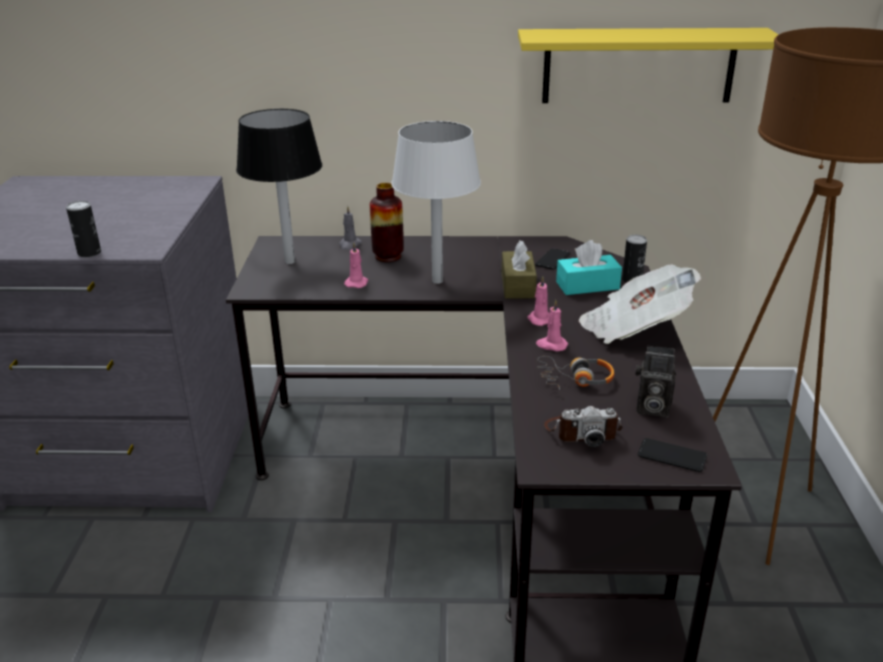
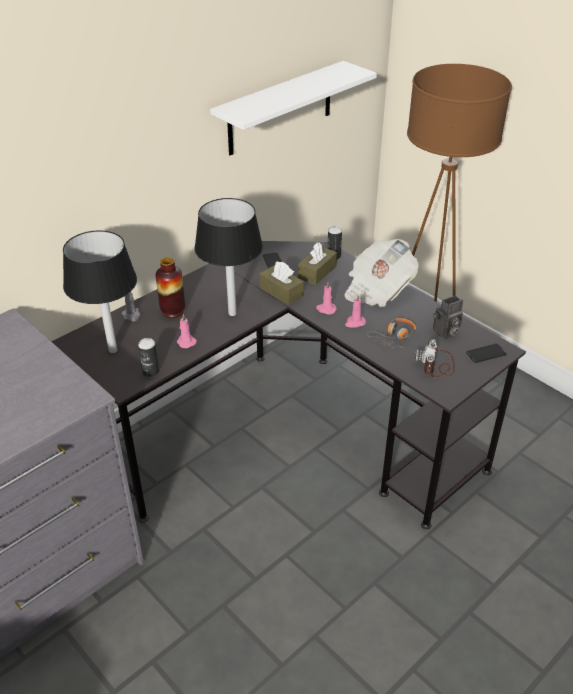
camera: 45 degrees left, 10 degrees up
(89, 253) = (51, 424): can -> can (150, 372)
(437, 281) = (232, 313): white table lamp -> black table lamp
(582, 431) = (437, 365): camera -> camera turned 150 degrees clockwise
(587, 285) = (317, 272): turquoise tissue box -> brown tissue box
(638, 66) = (280, 108): yellow shelf -> white shelf

